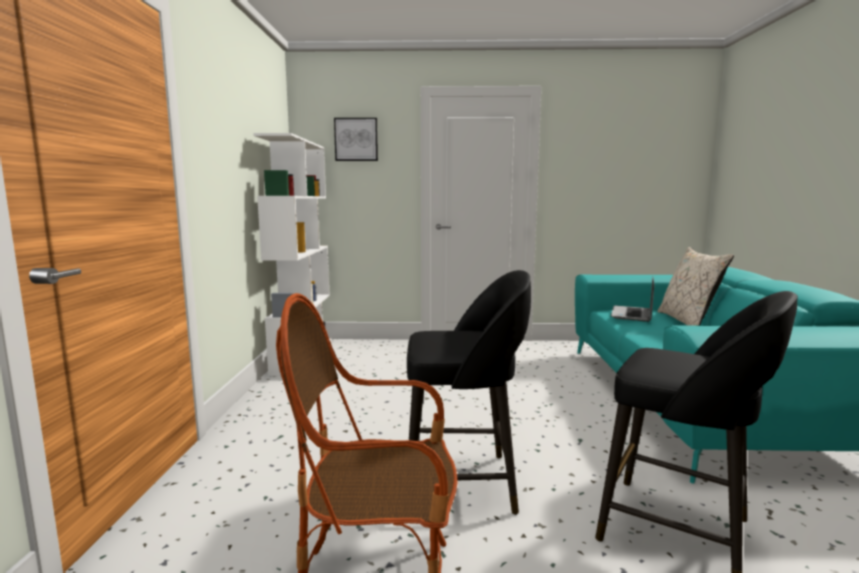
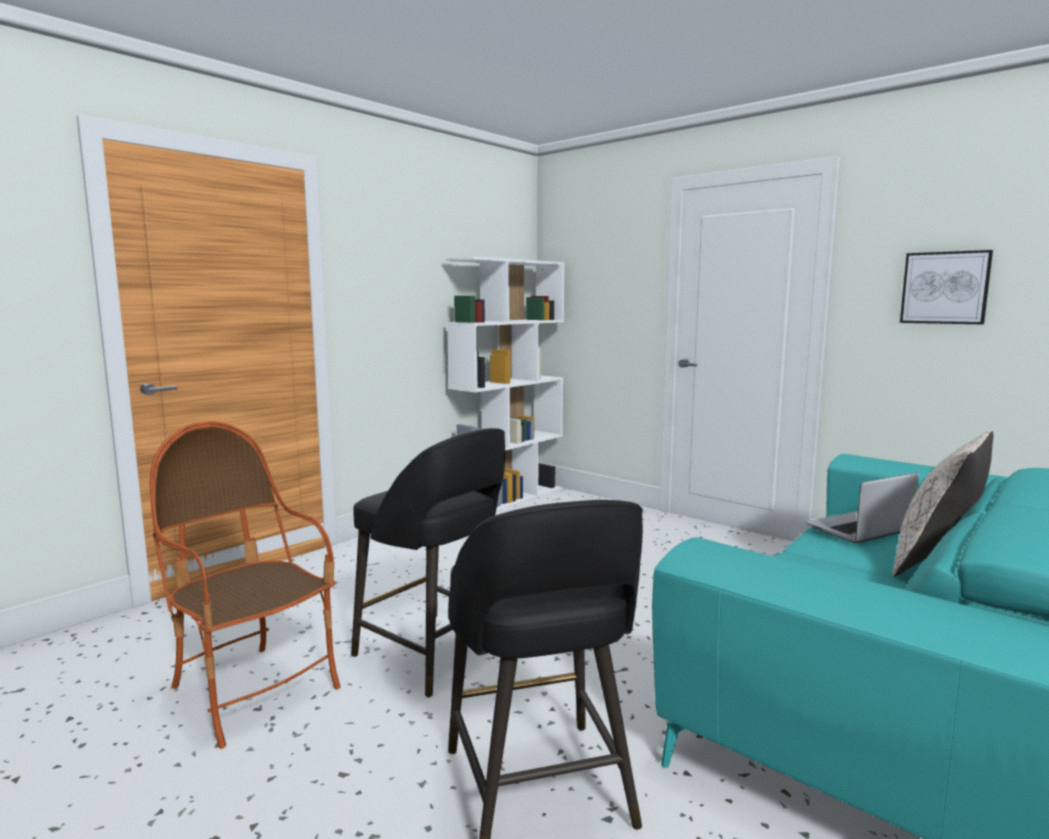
camera: 40 degrees right, 0 degrees up
(356, 139) = (599, 251): picture -> picture (945, 288)

